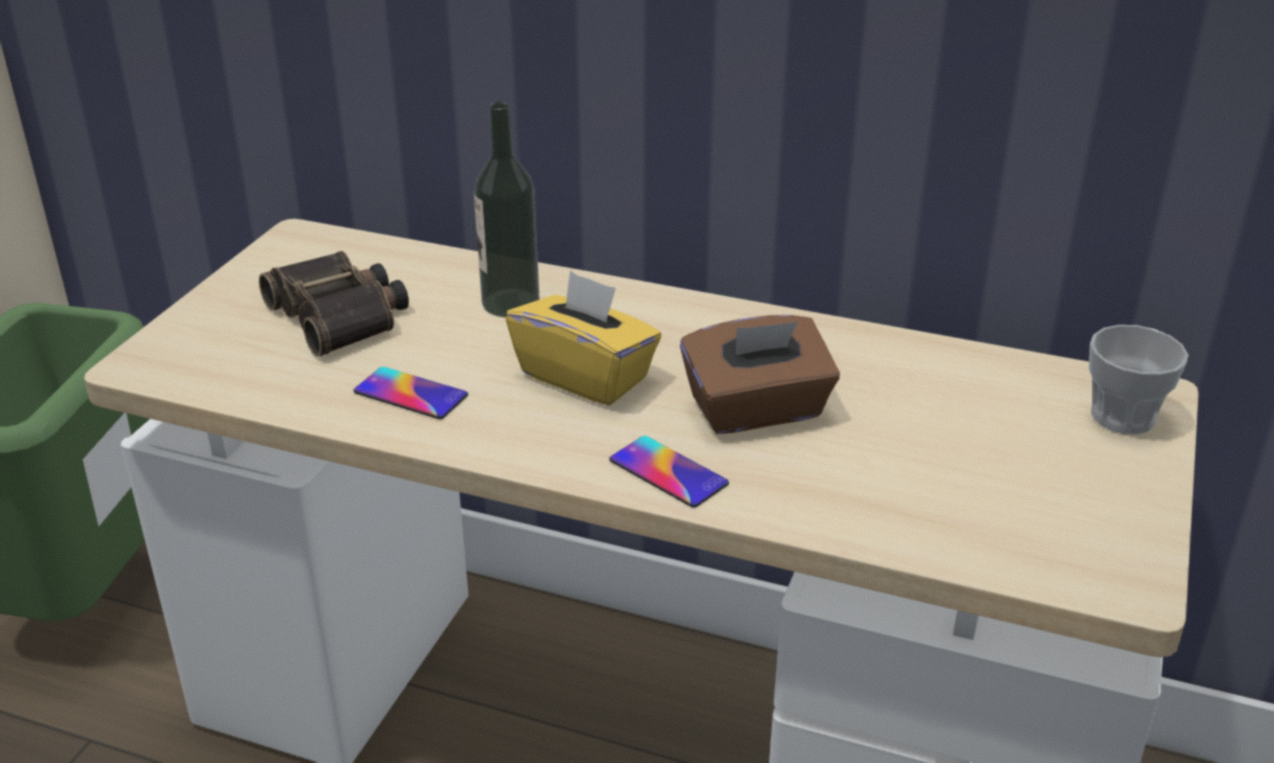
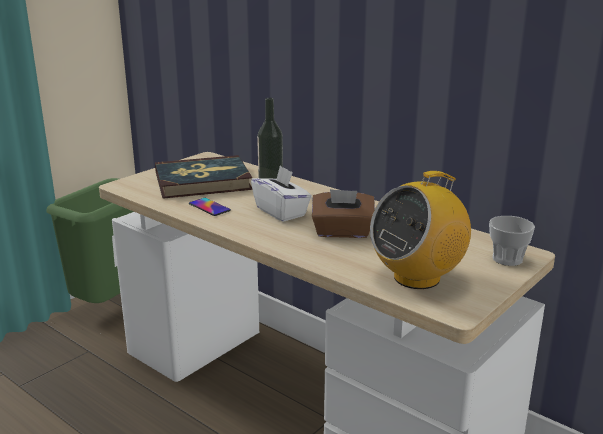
camera: 20 degrees right, 10 degrees down
(340, 316) = (202, 181): binoculars -> book
(585, 376) = (281, 212): yellow tissue box -> white tissue box
(668, 472) = (289, 244): phone -> none
(992, 508) = (417, 277): none -> radio

